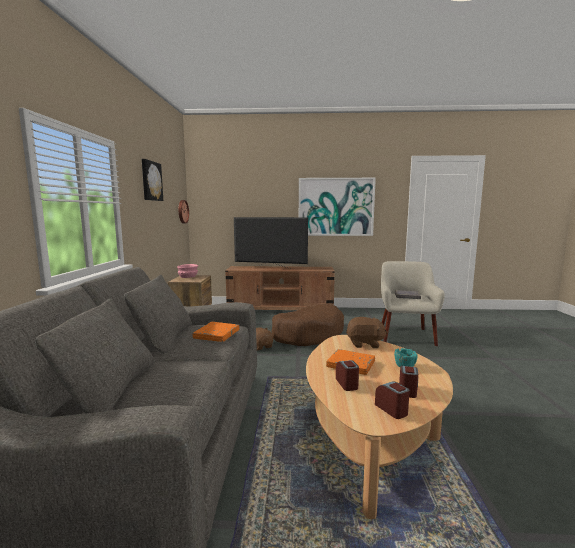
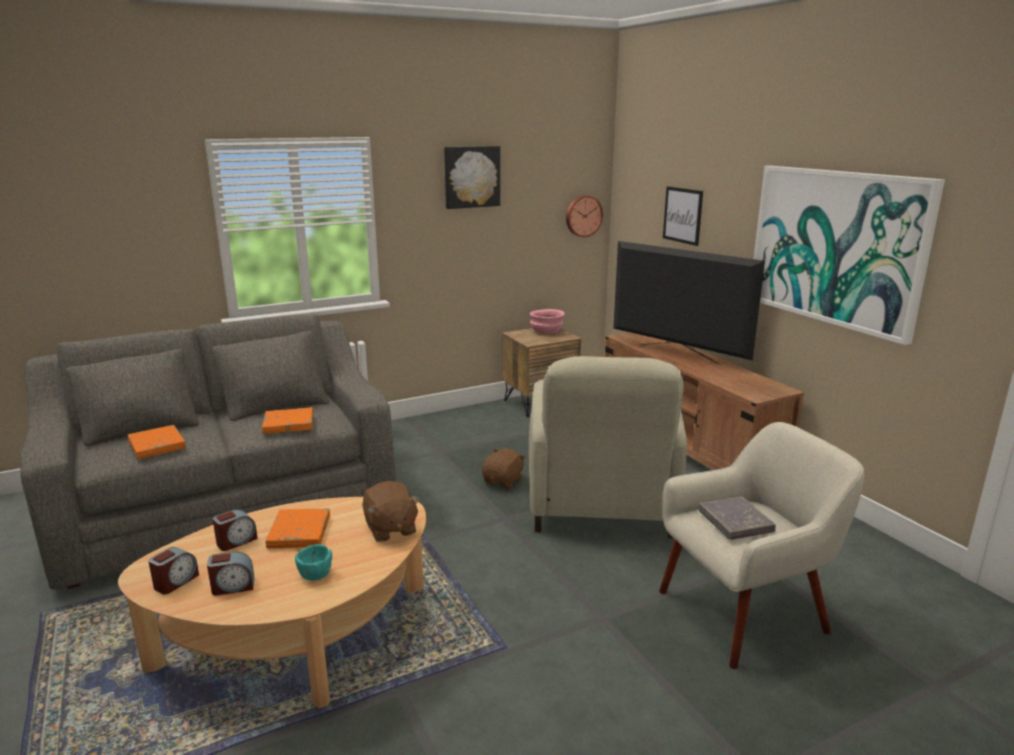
camera: 60 degrees right, 10 degrees up
(181, 378) = (157, 445): none -> orange book
(247, 205) = (682, 215): none -> picture
(270, 268) = (676, 355): television -> television turned 150 degrees clockwise
(308, 334) = (601, 503): brown dog bed -> beige armchair

